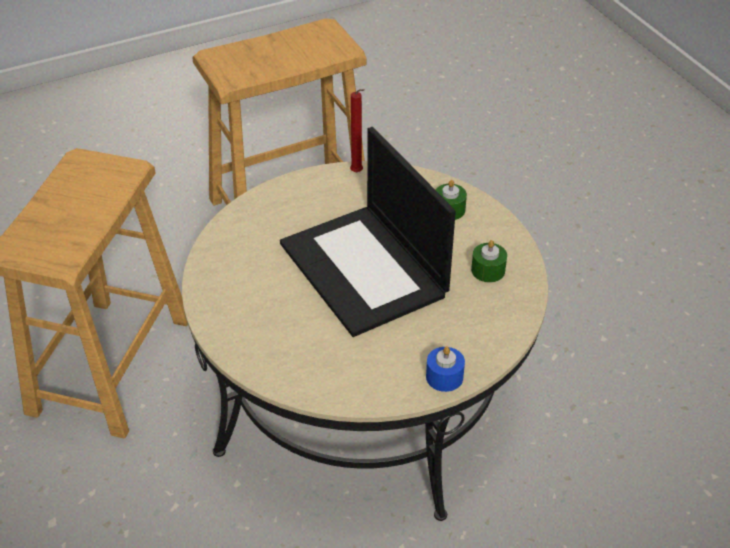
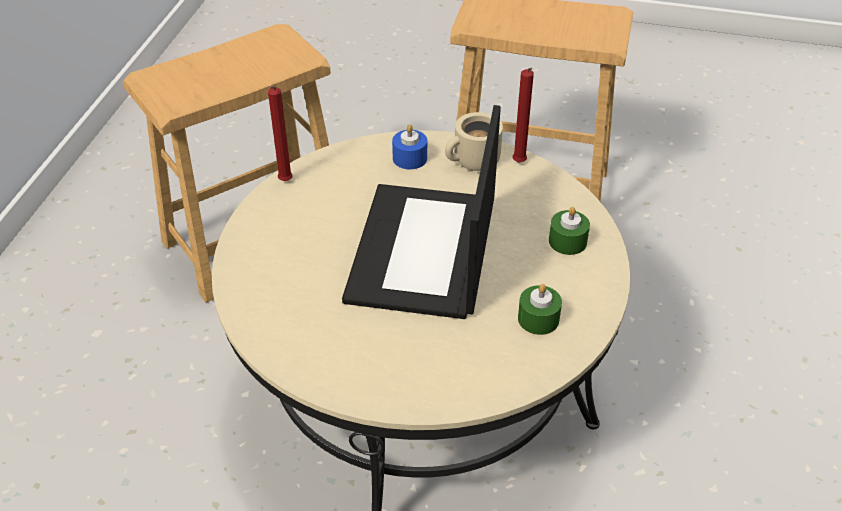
camera: 40 degrees right, 0 degrees up
(202, 278) = (285, 182): none -> red candle
(325, 188) = (474, 162): none -> beige mug
(444, 377) = (378, 390): blue candle -> blue candle (410, 158)

